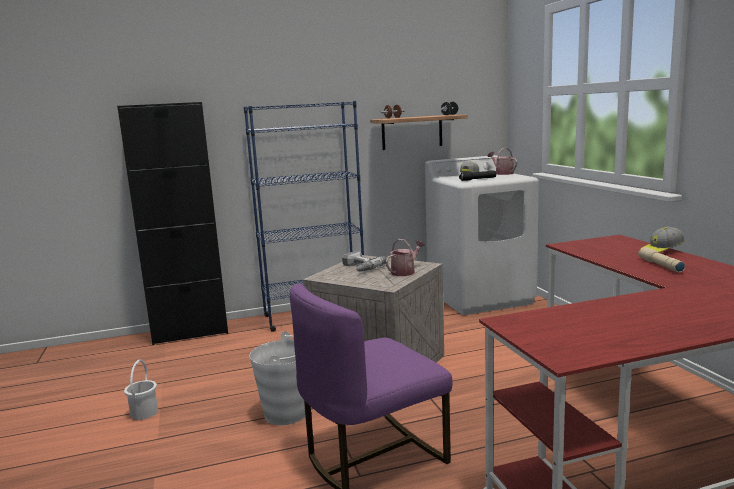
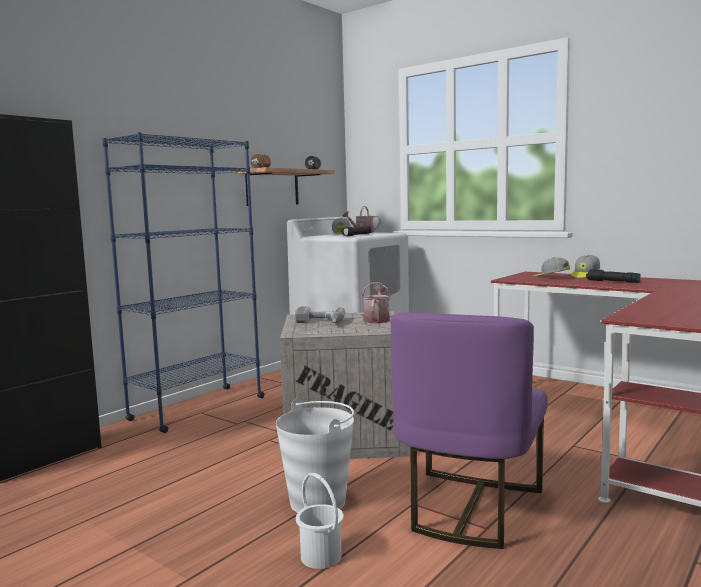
camera: 35 degrees left, 5 degrees down
(145, 412) = (116, 559): white bucket -> white bucket (321, 556)
(615, 248) = (550, 277): none -> cap
(659, 265) = (612, 282): beige flashlight -> black flashlight

